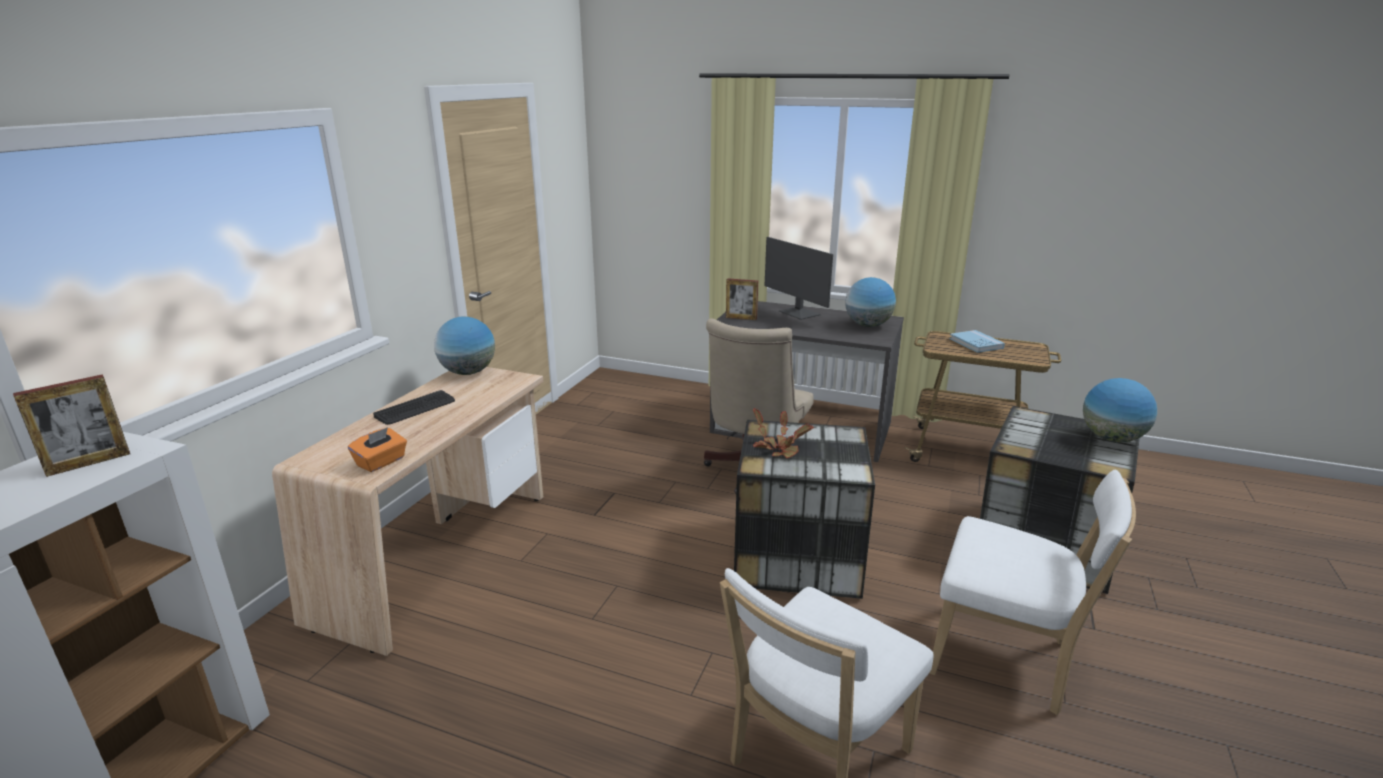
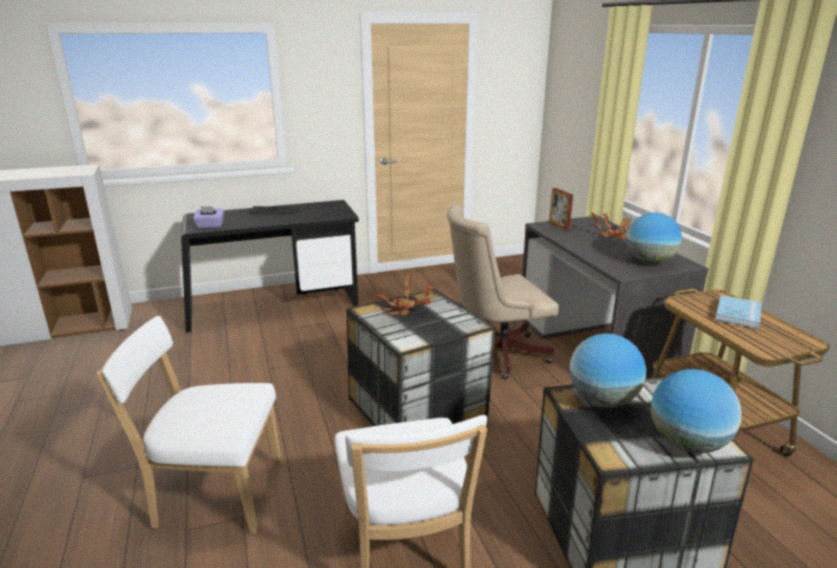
camera: 50 degrees right, 0 degrees up
(88, 463) = (65, 171): picture frame -> none
(381, 462) = (210, 226): orange tissue box -> purple tissue box
(441, 555) = (274, 307): beige desk -> black desk
(468, 372) = (333, 204): globe -> globe (602, 400)
(798, 313) = (614, 236): monitor -> potted plant

